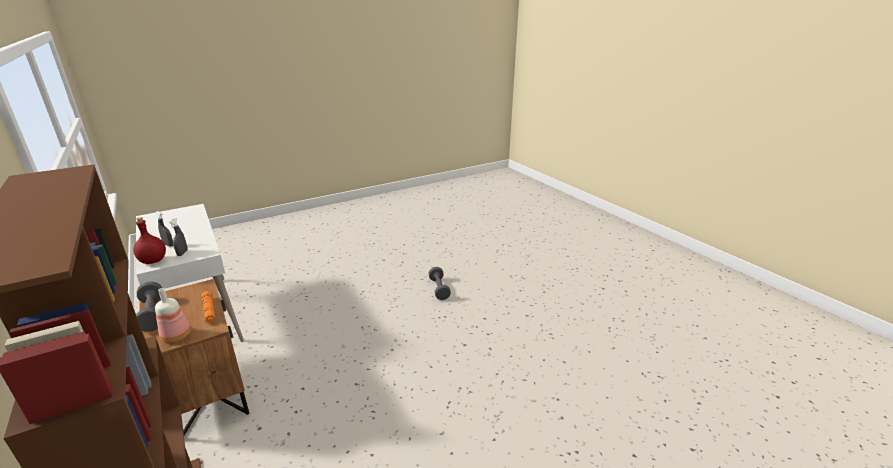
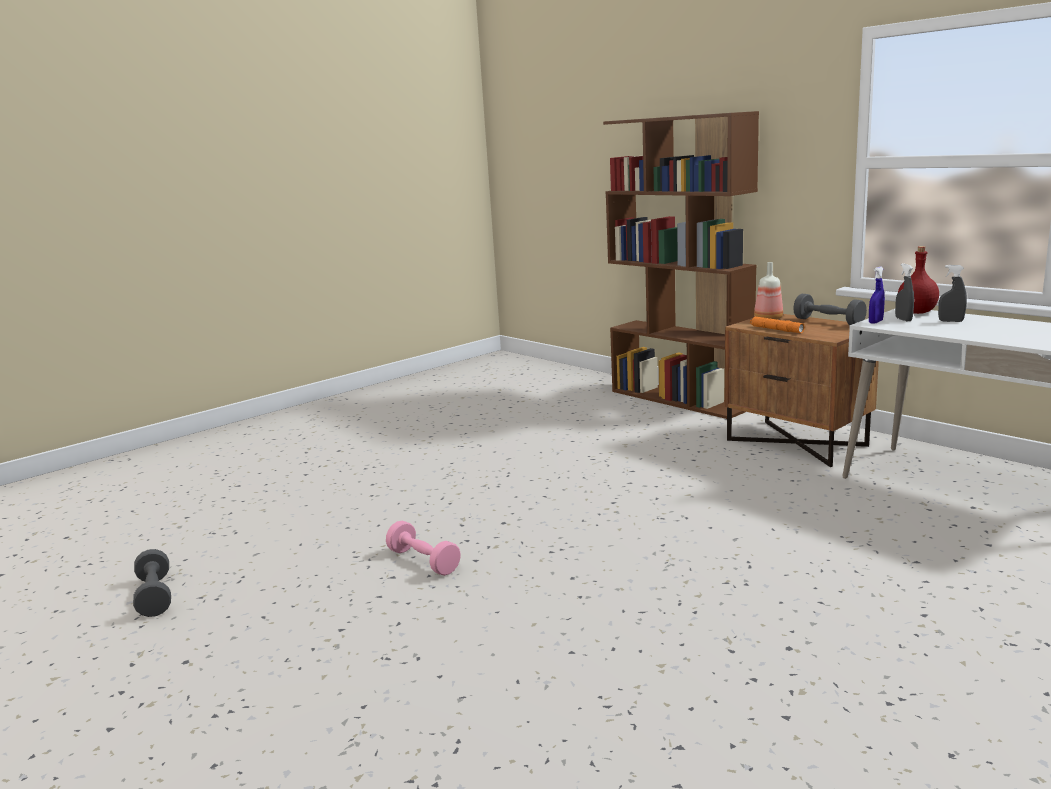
camera: 170 degrees right, 10 degrees down
(201, 254) = (875, 322): none -> blue spray bottle
(439, 289) = (588, 596): grey dumbbell -> grey dumbbell (155, 596)
(511, 322) = (423, 561): none -> pink dumbbell

